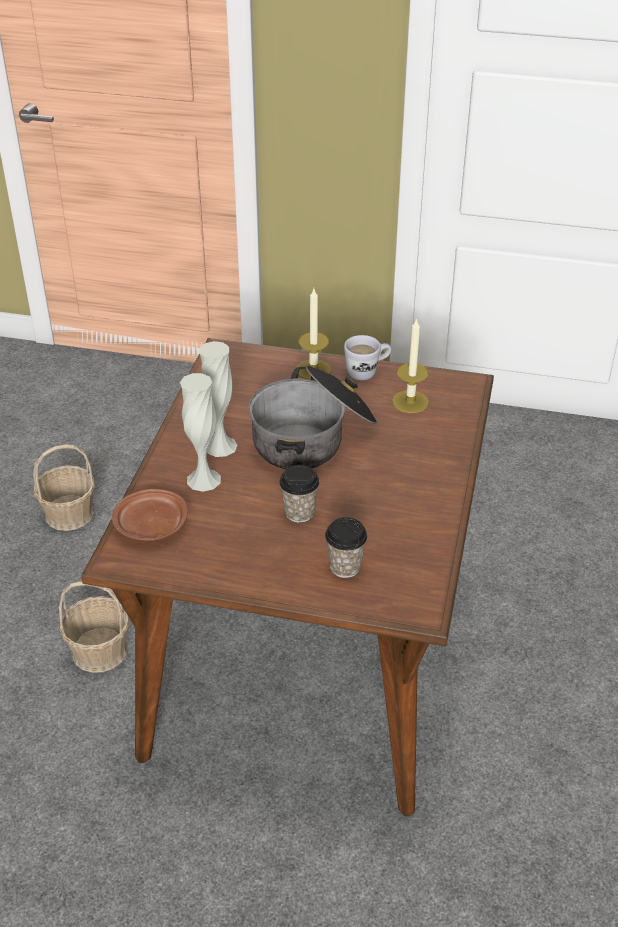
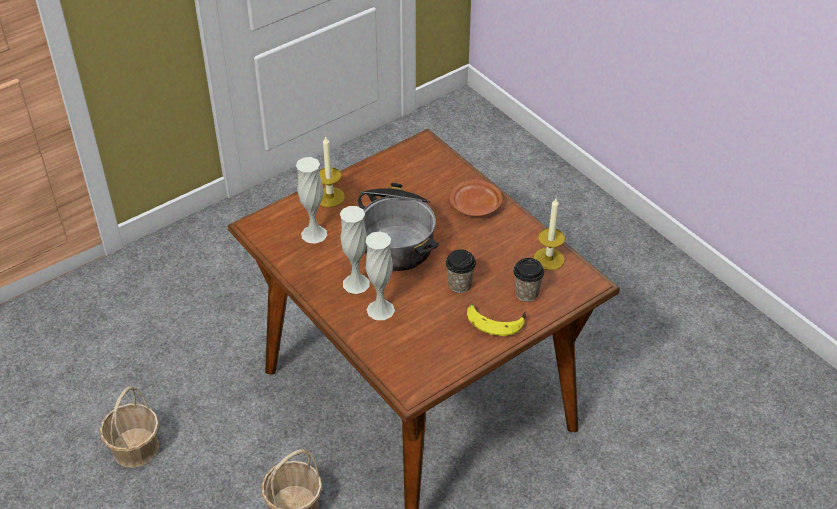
camera: 50 degrees left, 5 degrees up
(150, 526) = (397, 359): brown plate -> brown plate (475, 206)
(254, 387) = (314, 234): none -> white vase
(278, 565) = (496, 321): none -> banana
(367, 372) = (362, 176): white mug -> none
(410, 401) = (413, 176): candle -> candle (548, 259)

